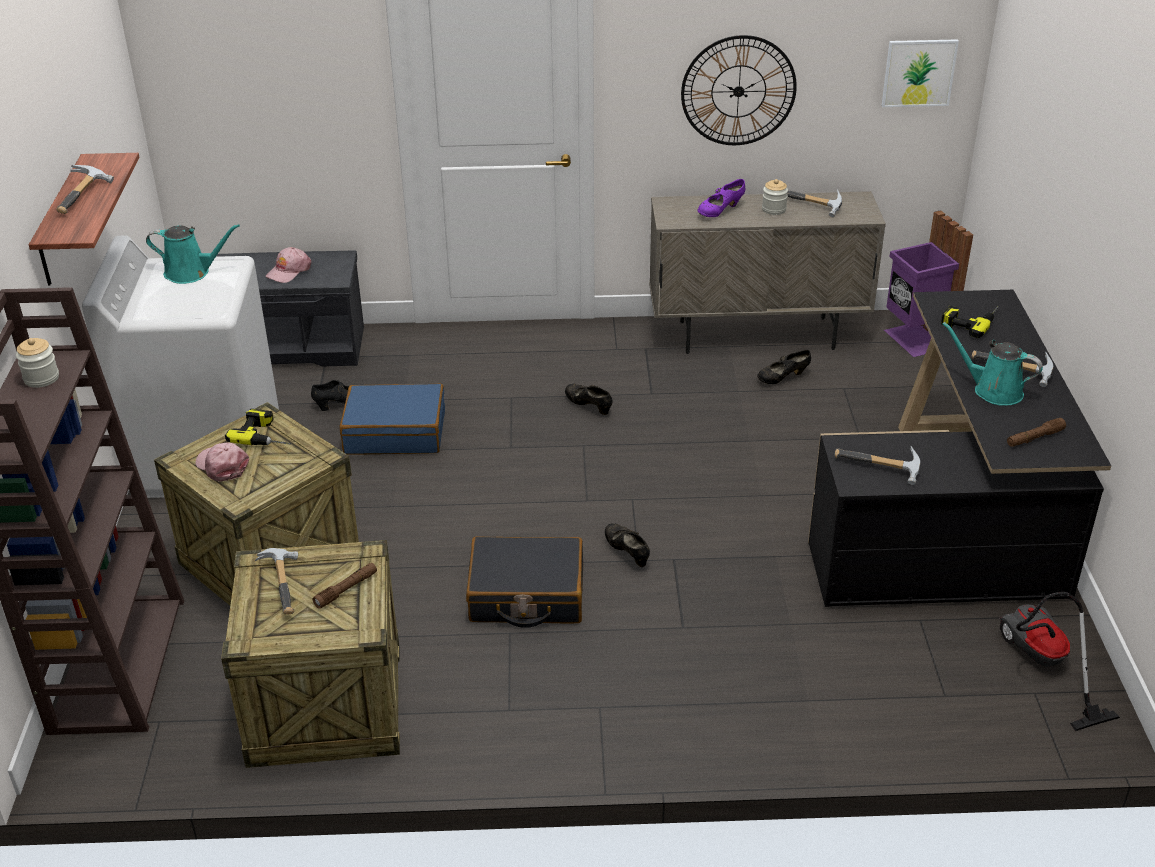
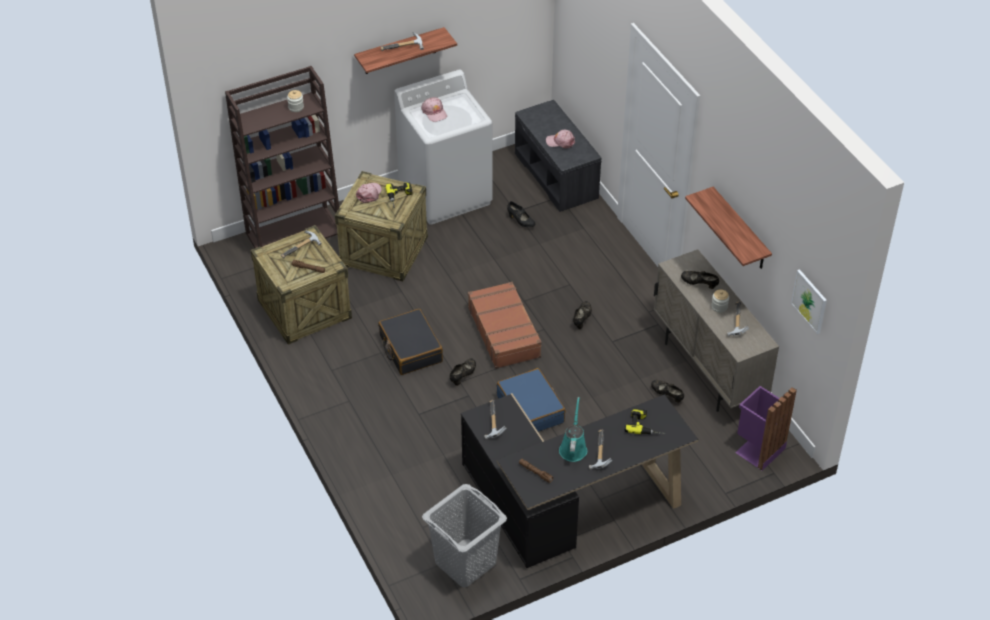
camera: 65 degrees right, 10 degrees up
(168, 298) = (434, 112): none -> pink cap
(191, 273) = (461, 109): turquoise watering can -> none
(395, 432) = (509, 251): blue suitcase -> blue suitcase (531, 409)
(562, 484) = (504, 332): none -> brown suitcase
(720, 212) = (699, 284): purple shoe -> black shoe
(738, 91) = (740, 230): wall clock -> shelf
(1041, 665) = (466, 563): vacuum cleaner -> grey laundry basket

